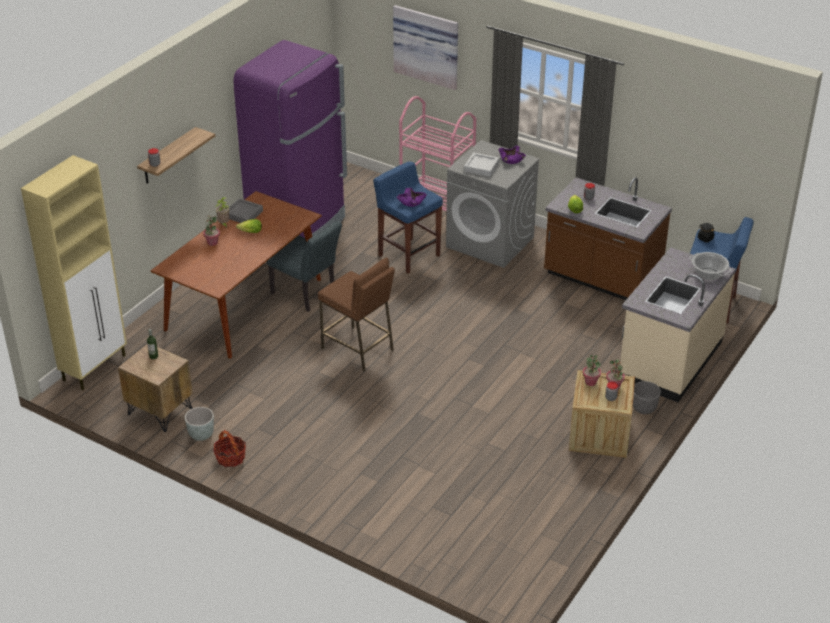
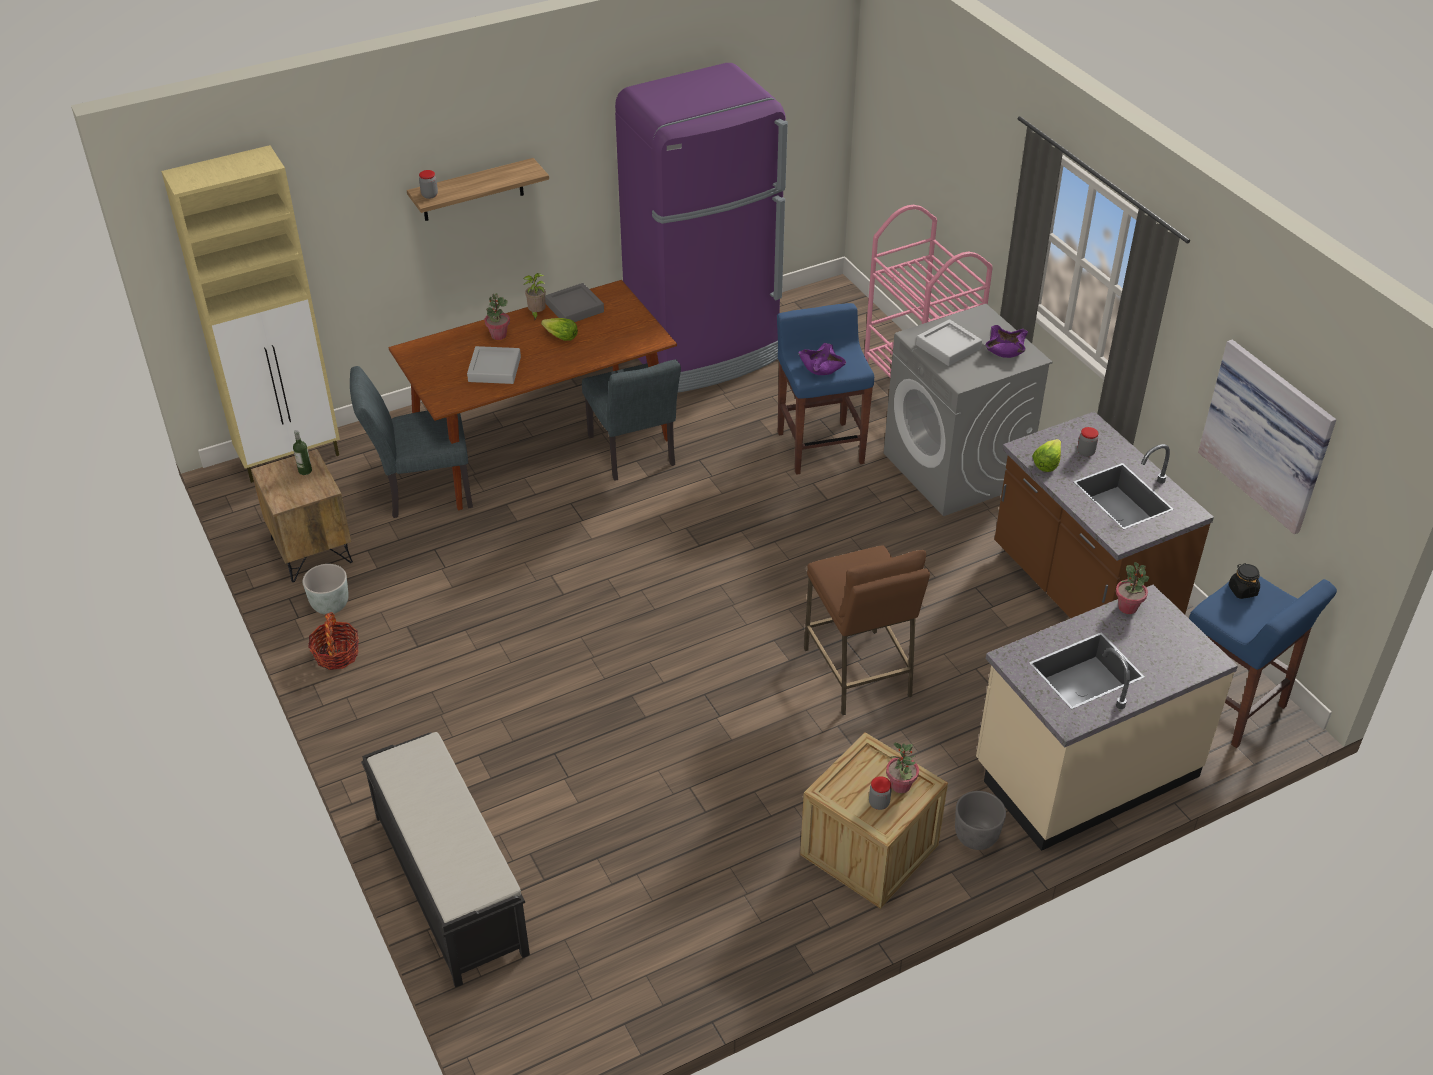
camera: 30 degrees right, 5 degrees up
(197, 357) = (421, 492): none -> grey chair
(228, 261) = (494, 369): none -> grey tray
(358, 349) = (633, 563): brown stool -> brown stool (858, 672)
(403, 537) = (449, 882): none -> black bench
(427, 46) = (953, 129): picture -> picture (1270, 434)
(590, 382) = (869, 762): potted plant -> potted plant (1127, 607)
(708, 274) = (1180, 657): cooking pot -> none

